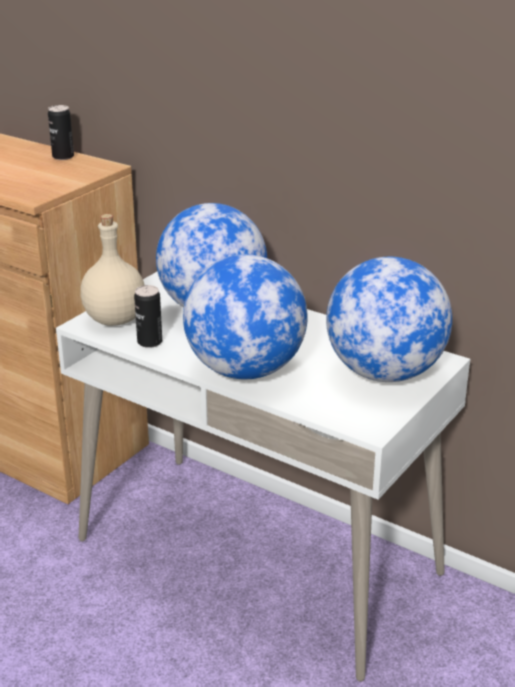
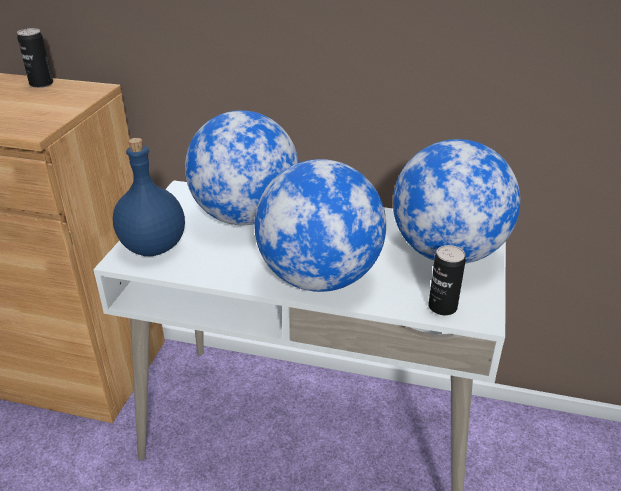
camera: 20 degrees left, 5 degrees up
(114, 319) = (152, 247): beige bottle -> blue bottle
(149, 342) = (204, 266): can -> can (442, 307)

